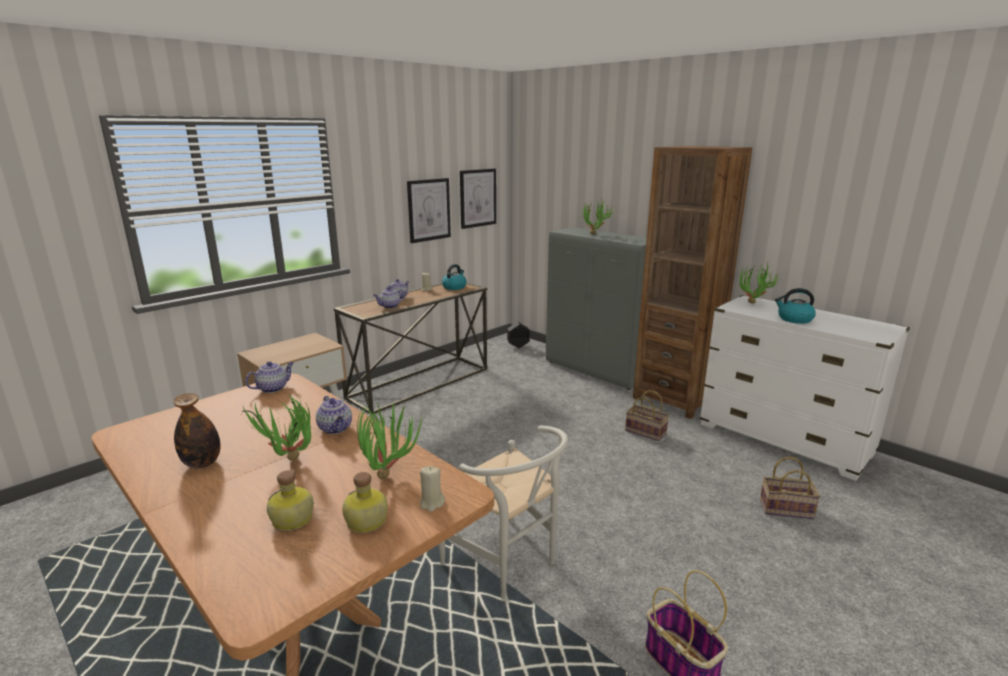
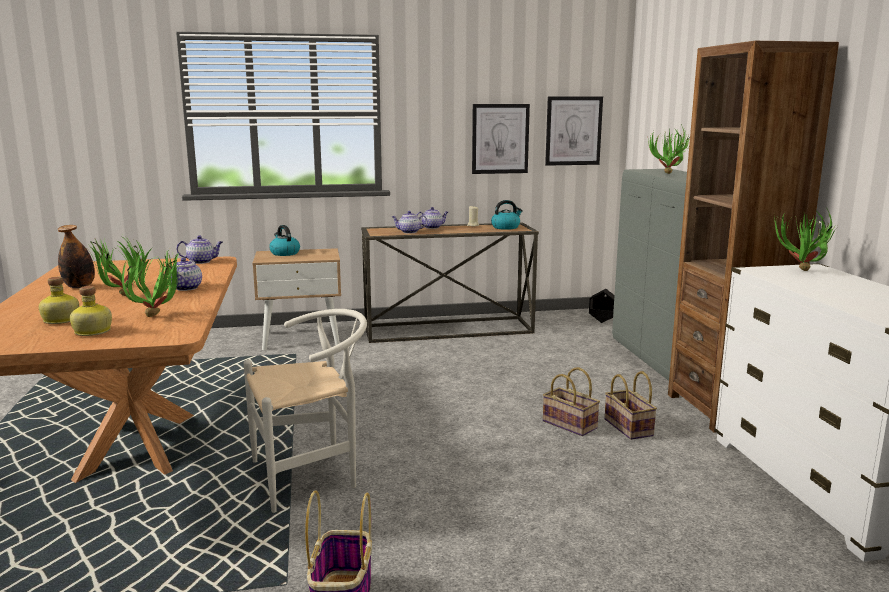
camera: 35 degrees right, 5 degrees down
(432, 503) = (147, 335): beige candle -> none
(507, 564) = (312, 475): white chair -> white chair turned 105 degrees counterclockwise
(787, 509) = (694, 548): basket -> basket (571, 425)
(794, 319) = (822, 291): kettle -> kettle (284, 253)

